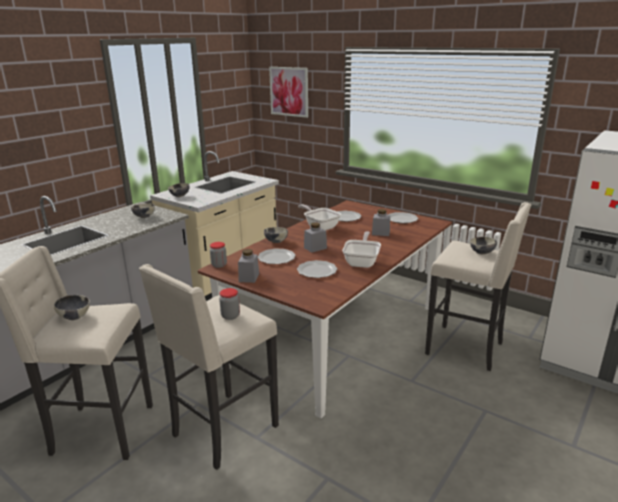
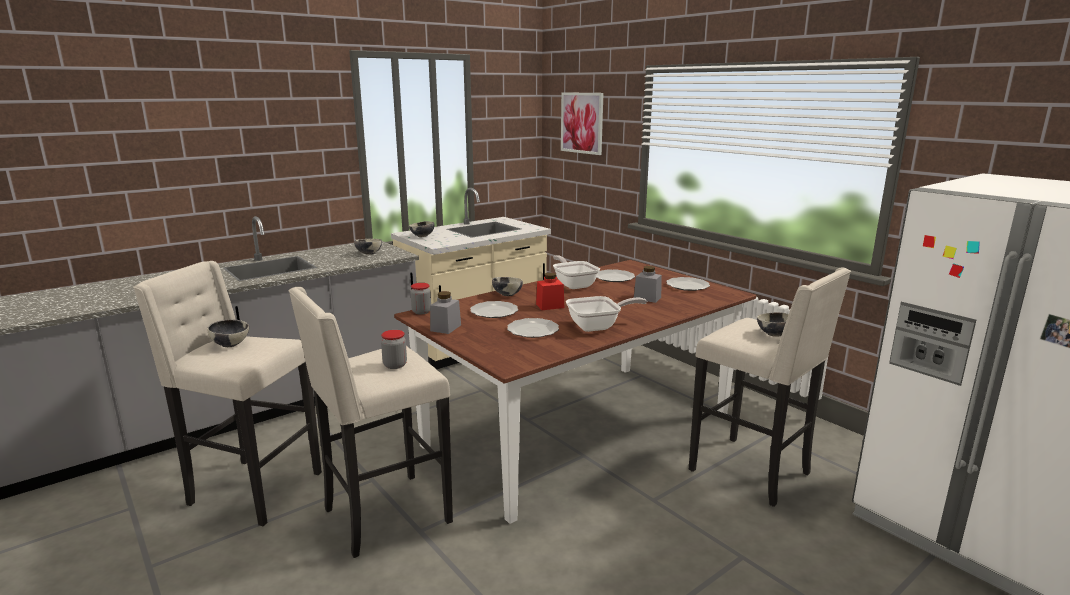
camera: 15 degrees right, 5 degrees down
(315, 248) = (550, 306): grey jar -> red jar
(362, 261) = (598, 326): frying pan -> frying pan turned 45 degrees clockwise

